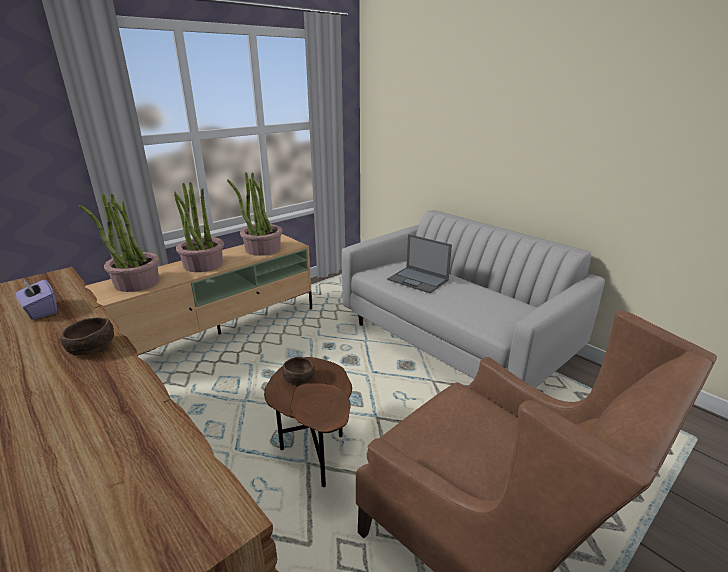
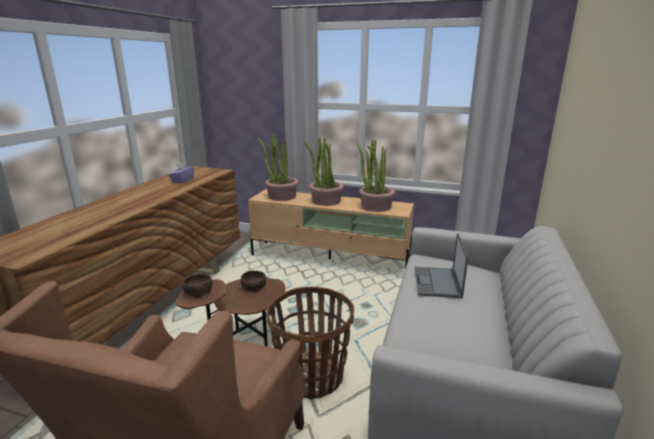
camera: 60 degrees right, 5 degrees down
(91, 348) = (152, 199): brown bowl -> brown bowl (197, 292)
(401, 417) = (312, 377): none -> basket

